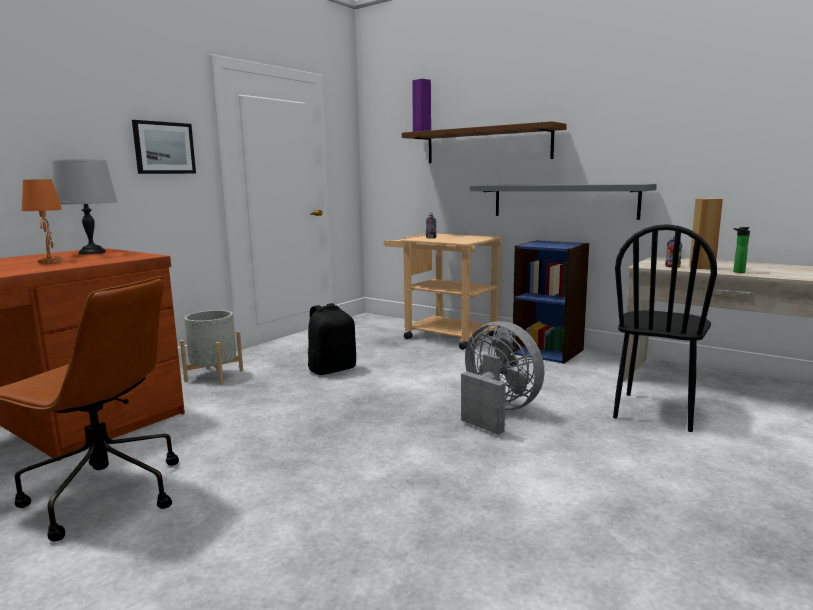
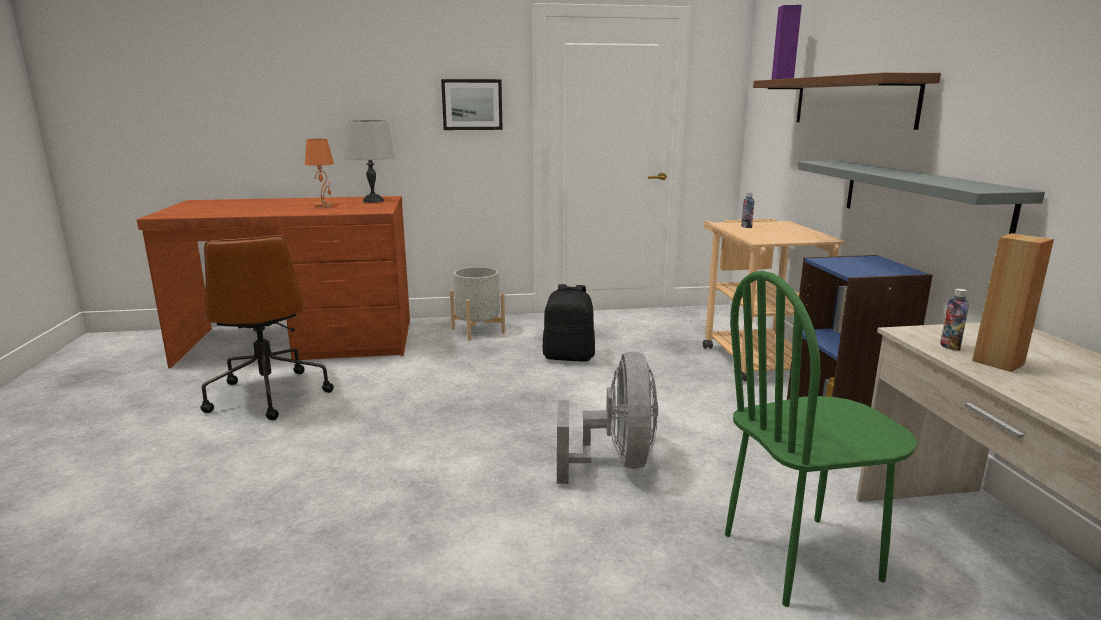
camera: 45 degrees right, 5 degrees up
(655, 411) = (801, 557): black chair -> green chair
(737, 272) = (1028, 388): bottle -> none

